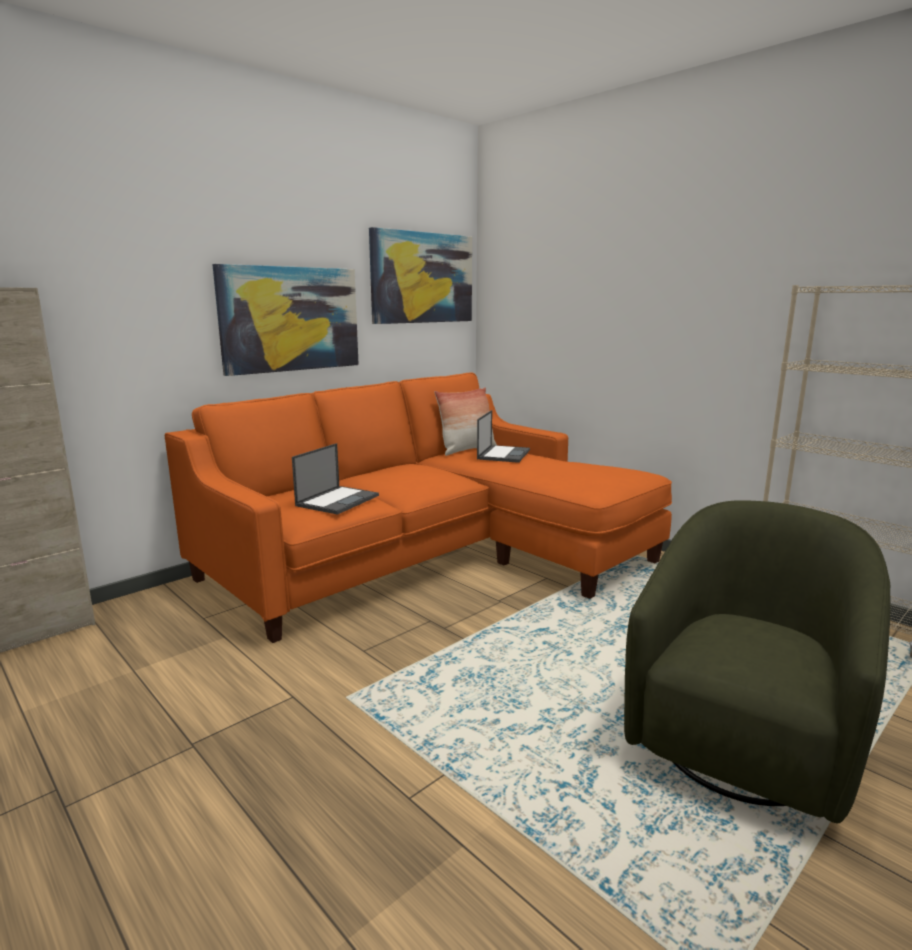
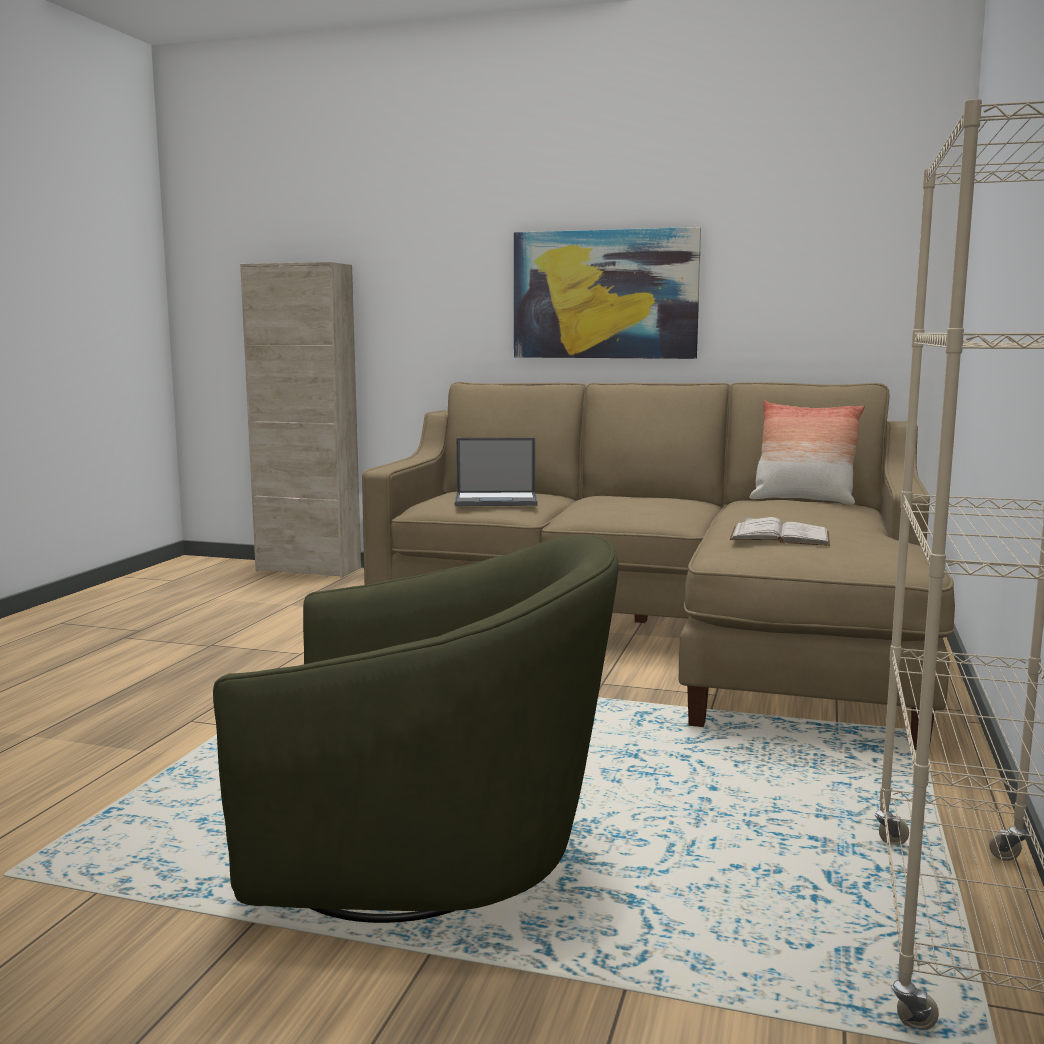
camera: 60 degrees right, 5 degrees down
(422, 278) = (834, 233): picture -> none
(432, 556) = (669, 633): orange sofa -> beige sofa
(503, 454) = (802, 507): laptop -> none
(577, 474) = (780, 535): none -> white book

